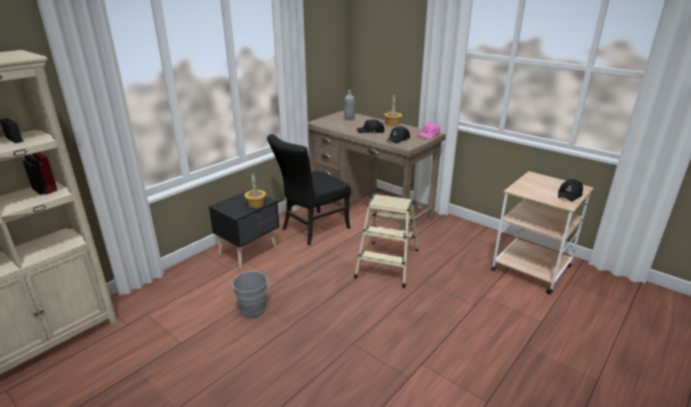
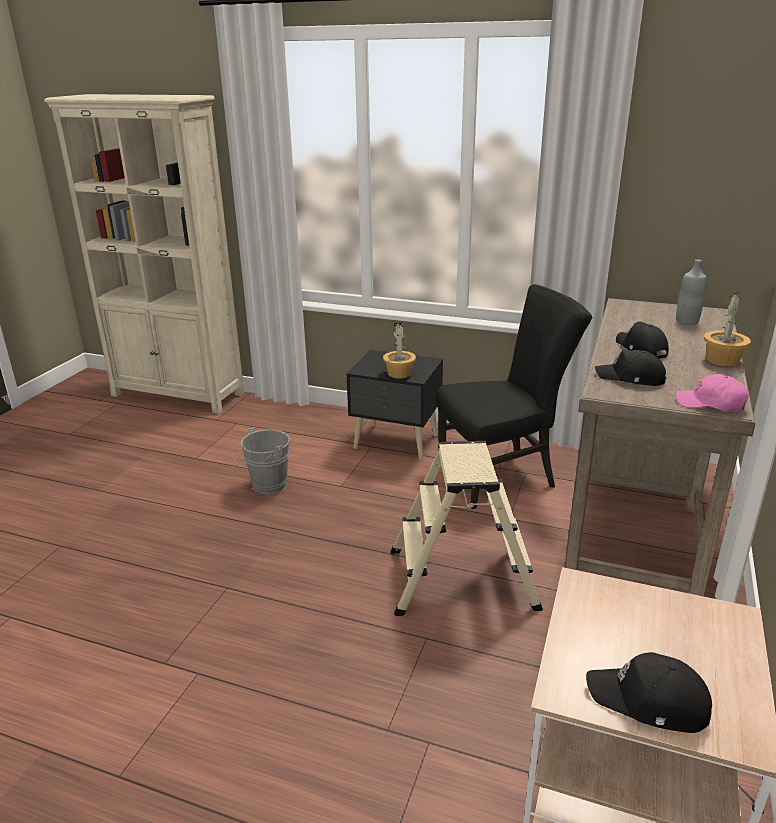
camera: 70 degrees right, 0 degrees up
(312, 229) = (502, 474): black chair -> black chair turned 135 degrees clockwise

